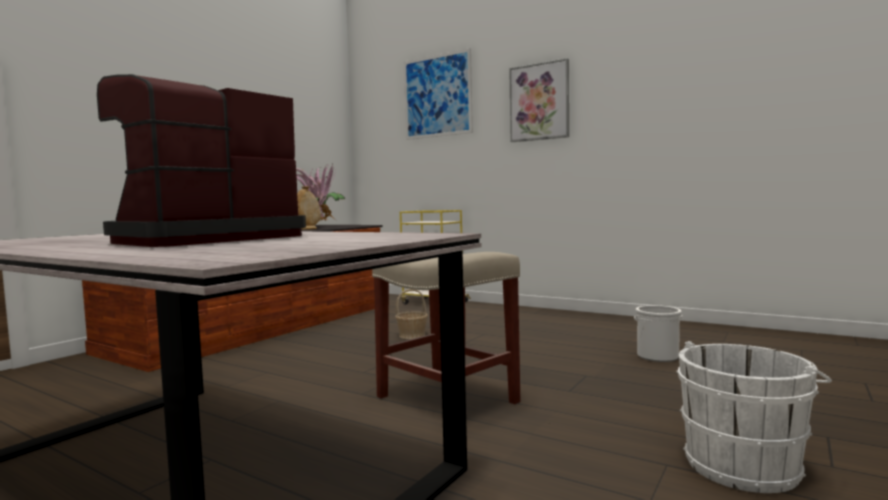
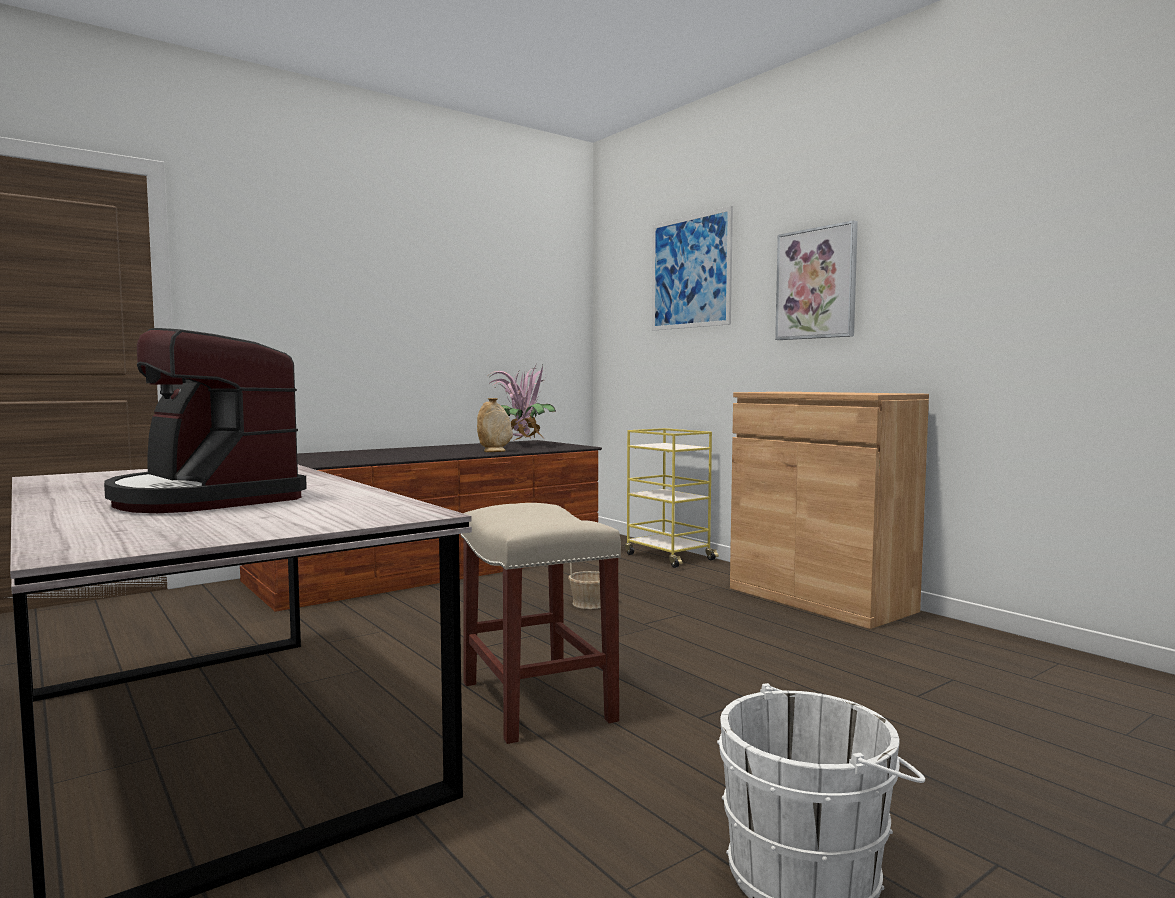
camera: 20 degrees right, 0 degrees up
(203, 240) = (205, 499): coffee machine -> coffee machine turned 105 degrees counterclockwise
(560, 316) = (819, 599): none -> brown cabinet
(658, 356) = (890, 686): bucket -> none

